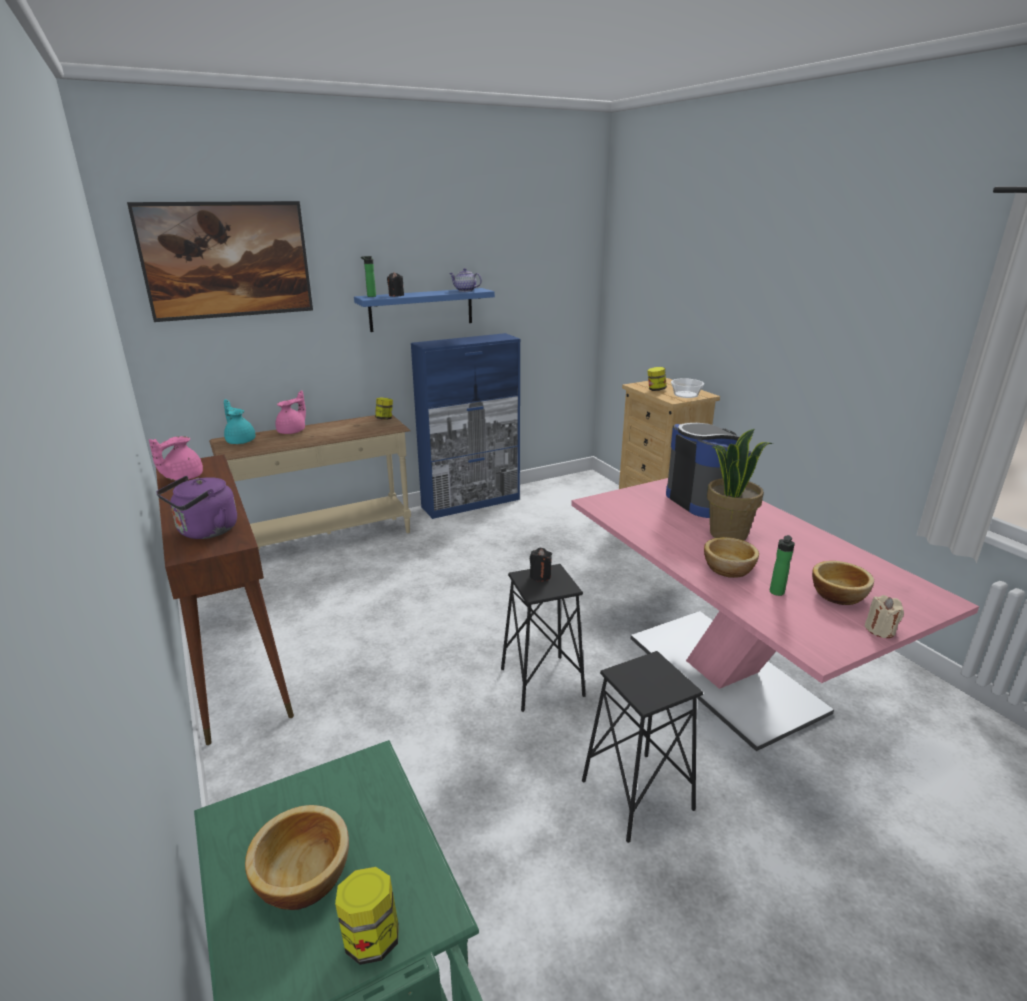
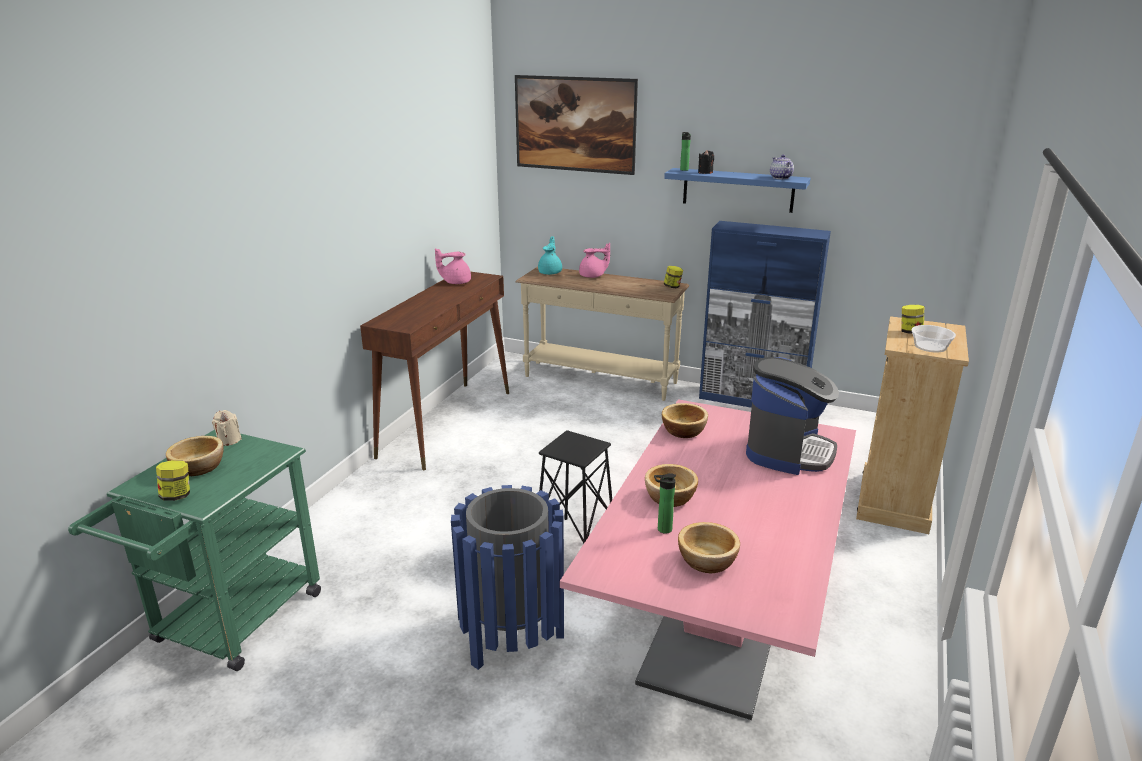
camera: 50 degrees right, 0 degrees up
(205, 532) = (406, 316): purple kettle -> none
(540, 576) = (579, 442): black candle -> none
(627, 519) = (683, 430): none -> bowl
(637, 795) = (512, 637): black stool -> blue trash can
(728, 533) = (738, 479): potted plant -> none
(880, 630) = (673, 595): beige candle -> beige candle (229, 440)

